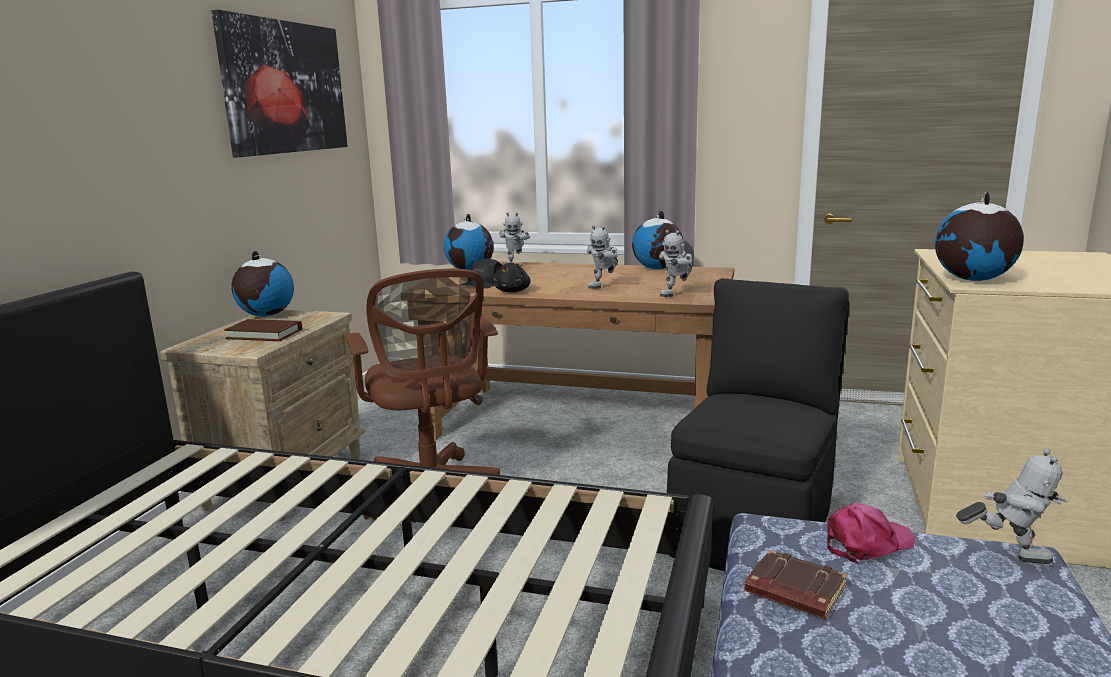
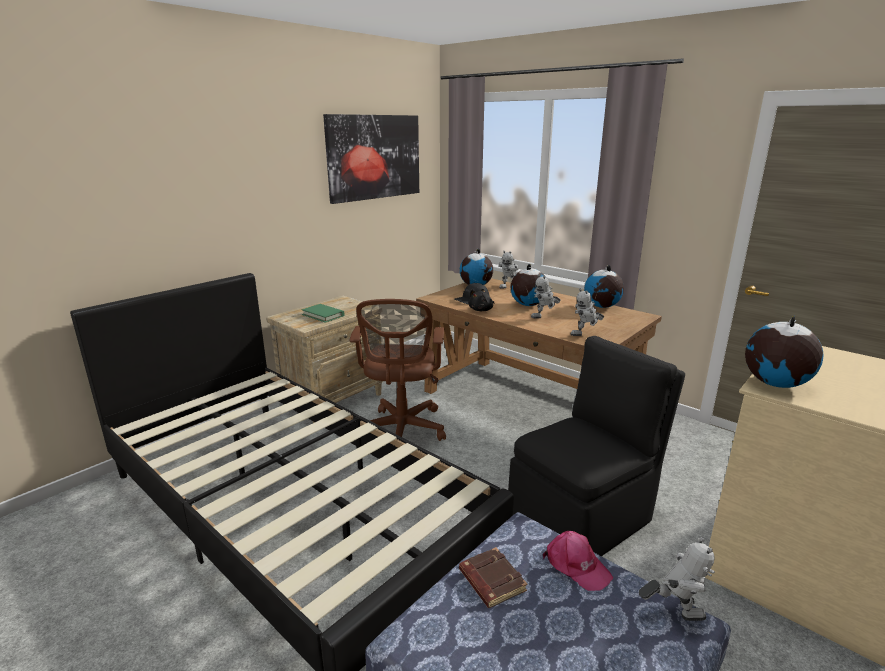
camera: 25 degrees right, 5 degrees up
(264, 334) = (323, 315): brown book -> green book
(266, 315) = (337, 300): globe -> globe (527, 305)
(867, 543) = (576, 565): pink cap -> pink cap turned 45 degrees clockwise
(1007, 554) = (673, 612): toy robot -> toy robot turned 45 degrees counterclockwise

